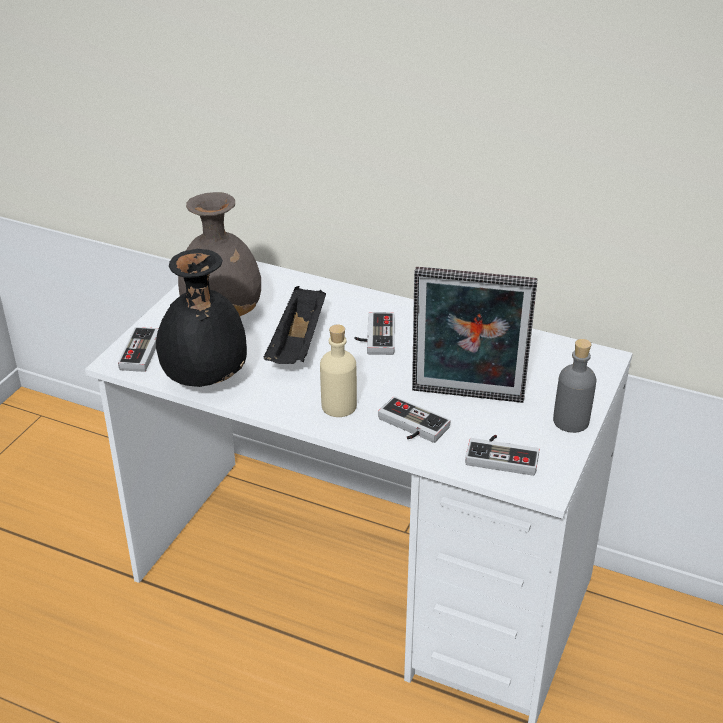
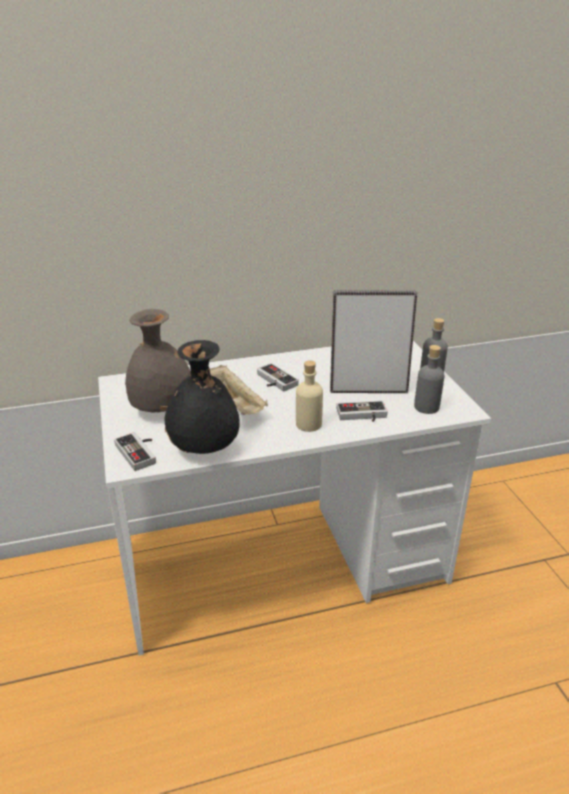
camera: 40 degrees left, 5 degrees down
(298, 345) = (235, 404): black tray -> beige tray
(467, 398) = (368, 389): picture frame -> picture frame turned 150 degrees counterclockwise
(502, 455) = (426, 407): game controller -> grey bottle

